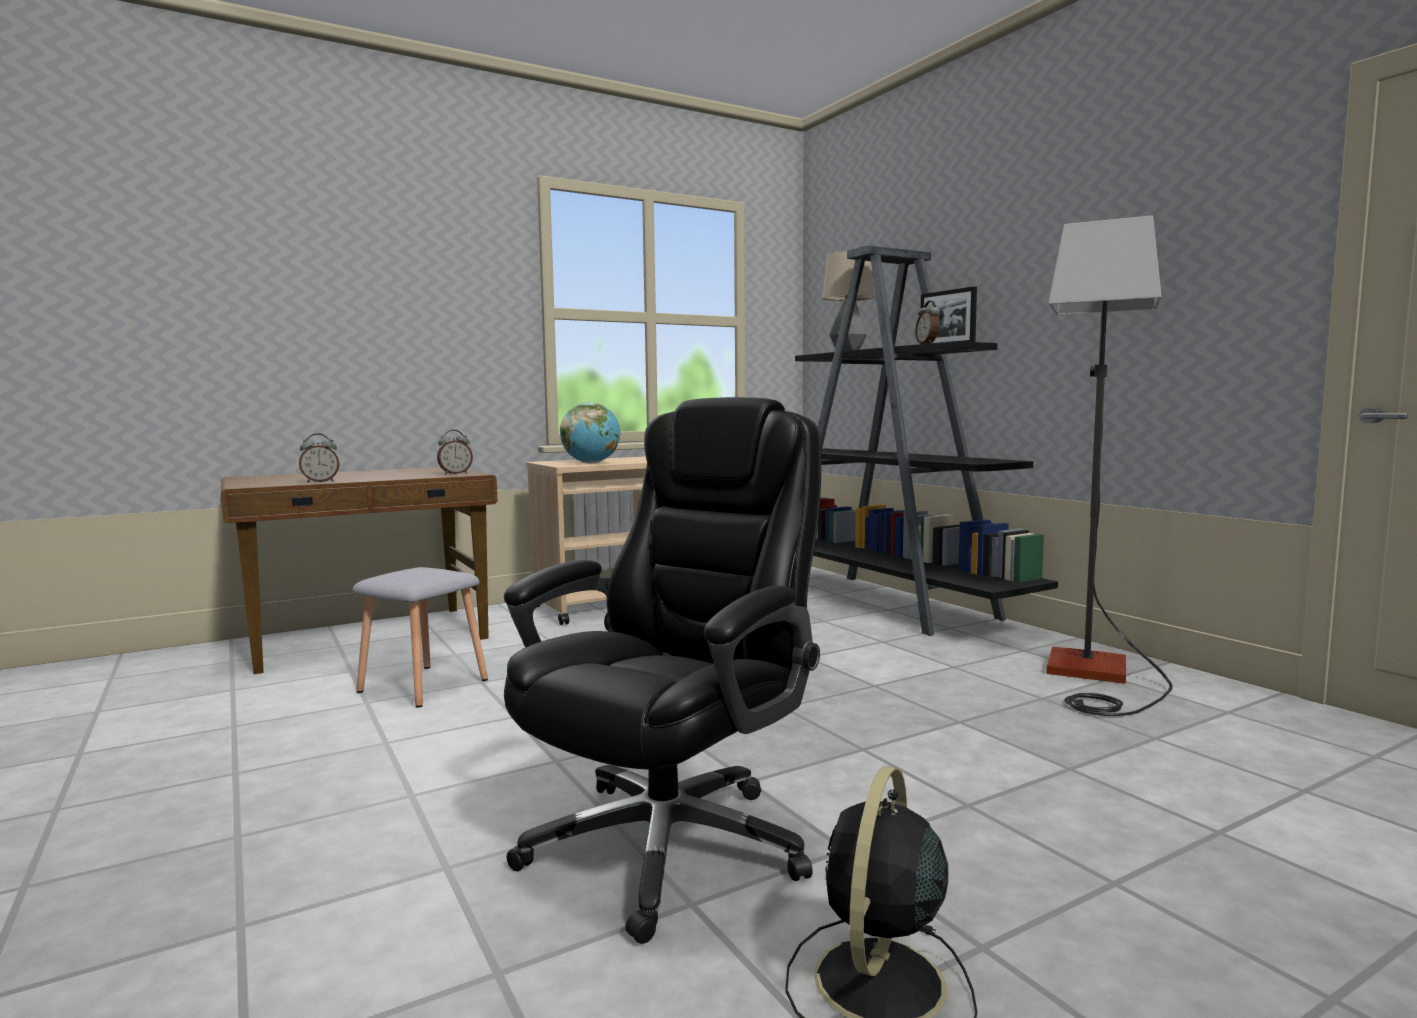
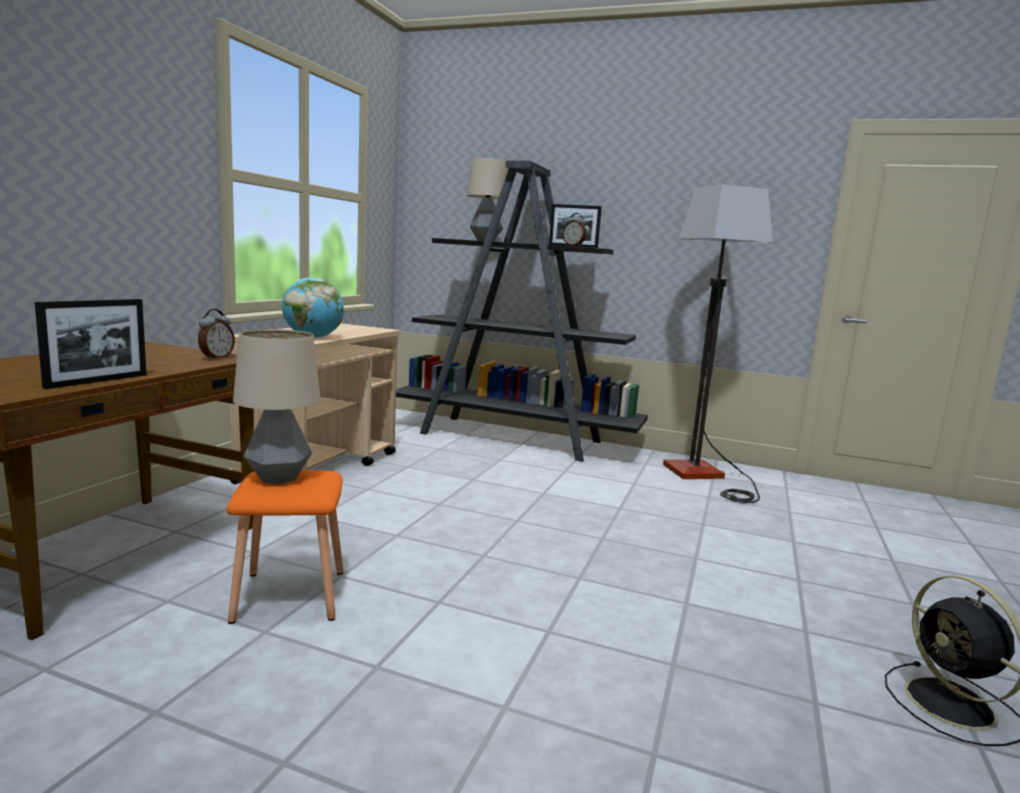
camera: 40 degrees left, 5 degrees up
(320, 482) = (97, 381): alarm clock -> picture frame
(411, 571) = (278, 478): none -> table lamp
(422, 686) = (291, 596): grey stool -> orange stool
(671, 843) = (733, 666): black office chair -> none

